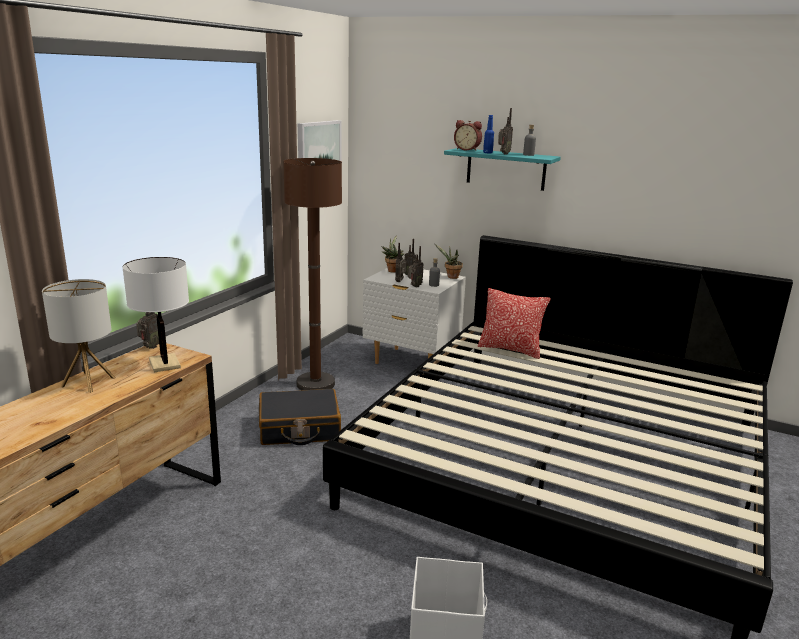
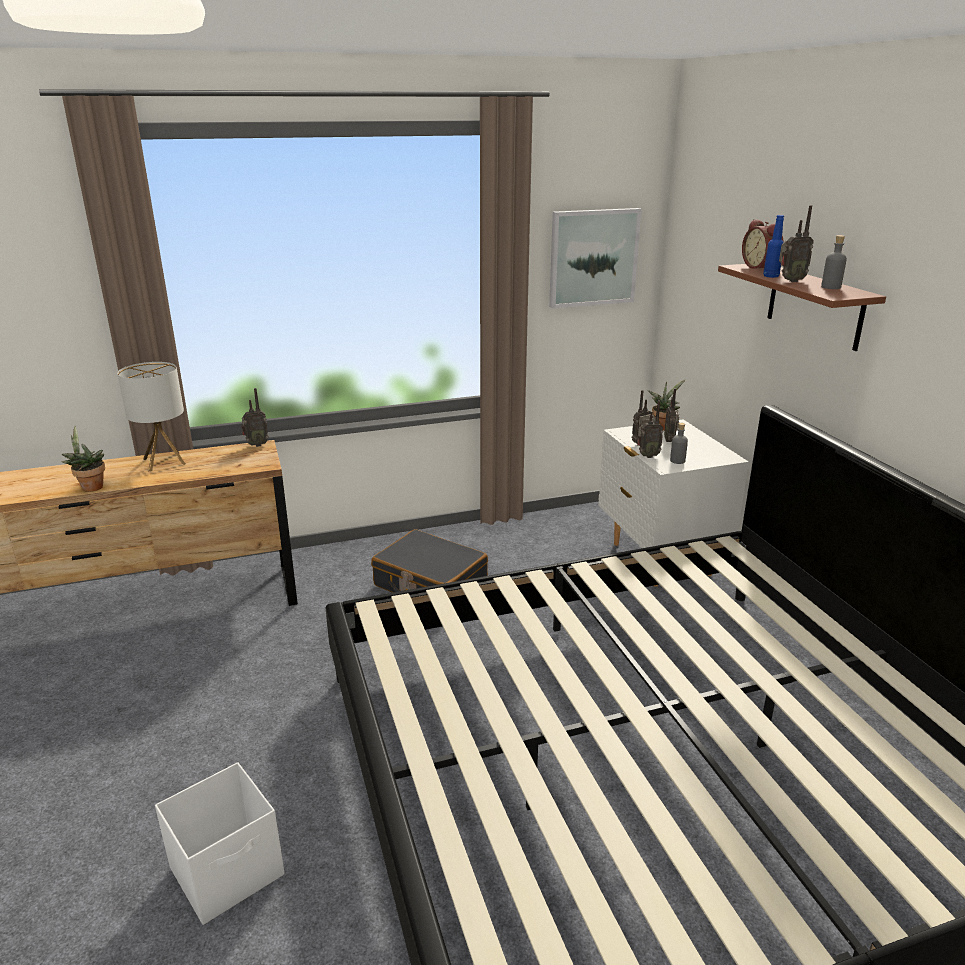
camera: 45 degrees right, 5 degrees up
(164, 364) = (235, 464): white table lamp -> none
(315, 384) = (515, 543): brown floor lamp -> none
(451, 277) = (724, 456): potted plant -> potted plant (90, 487)
(506, 169) = (814, 305): turquoise shelf -> brown shelf
(510, 349) = (724, 588): pillow -> none

